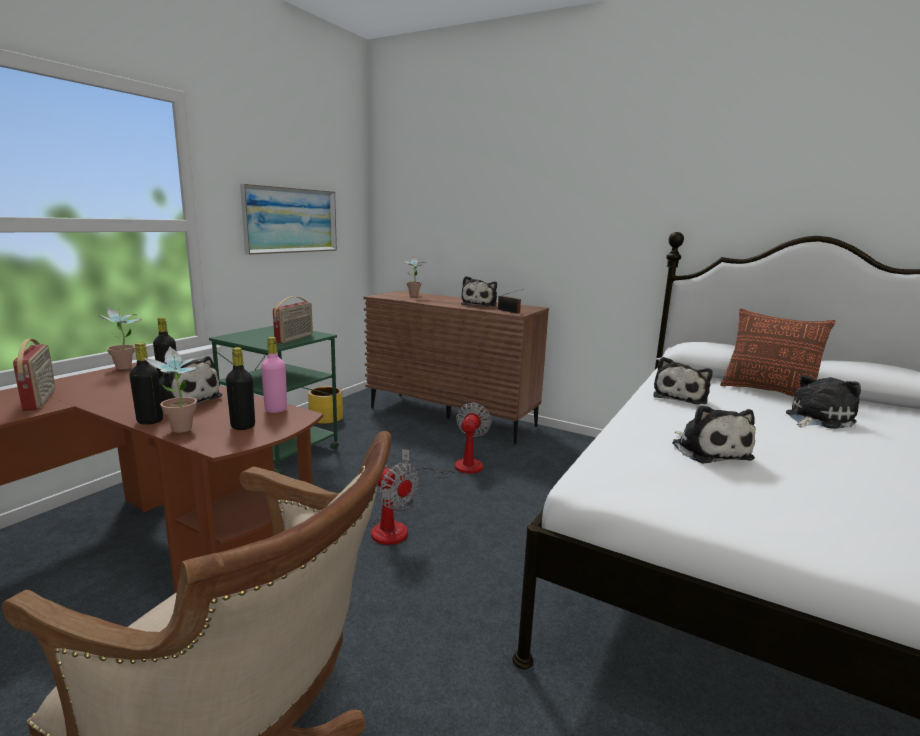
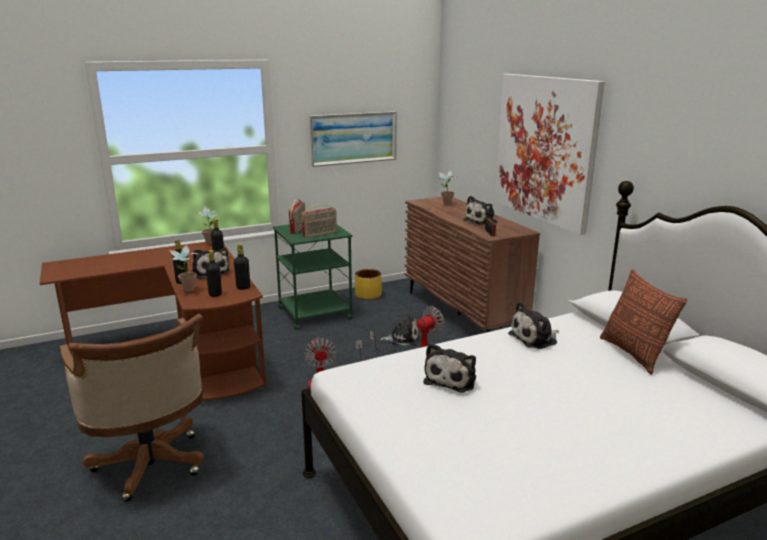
camera: 35 degrees right, 5 degrees up
(41, 399) = (155, 258): radio -> radio (298, 229)
(276, 410) = (243, 287): pink bottle -> black bottle
(547, 218) = (544, 149): none -> picture
(816, 419) = (615, 385): plush toy -> plush toy (402, 338)

